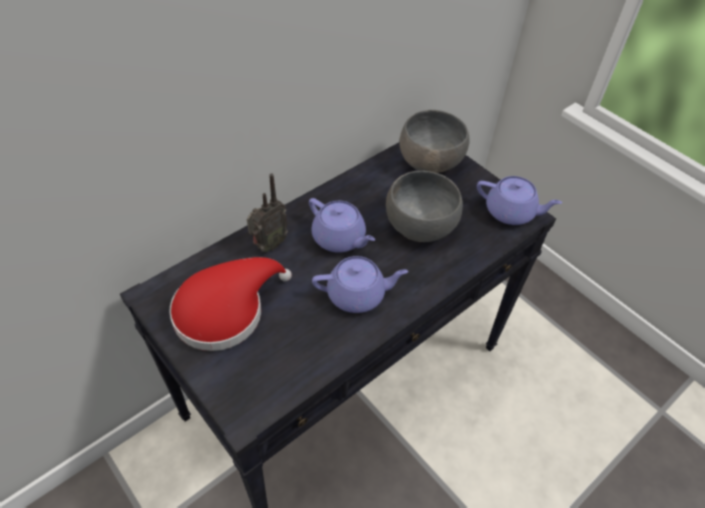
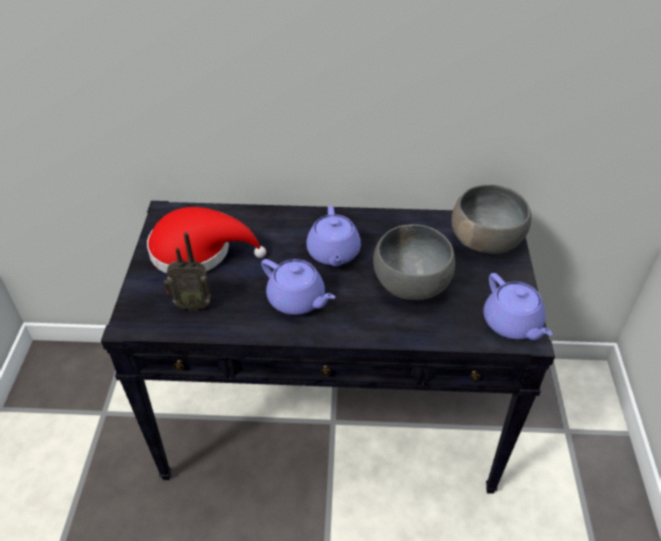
camera: 45 degrees right, 5 degrees down
(268, 245) = (276, 227): radio -> radio (192, 304)

